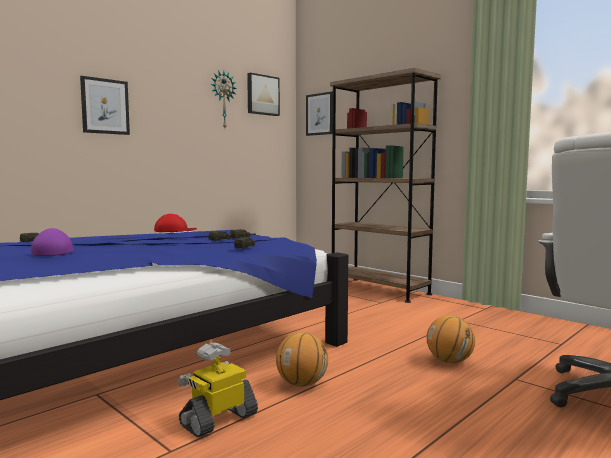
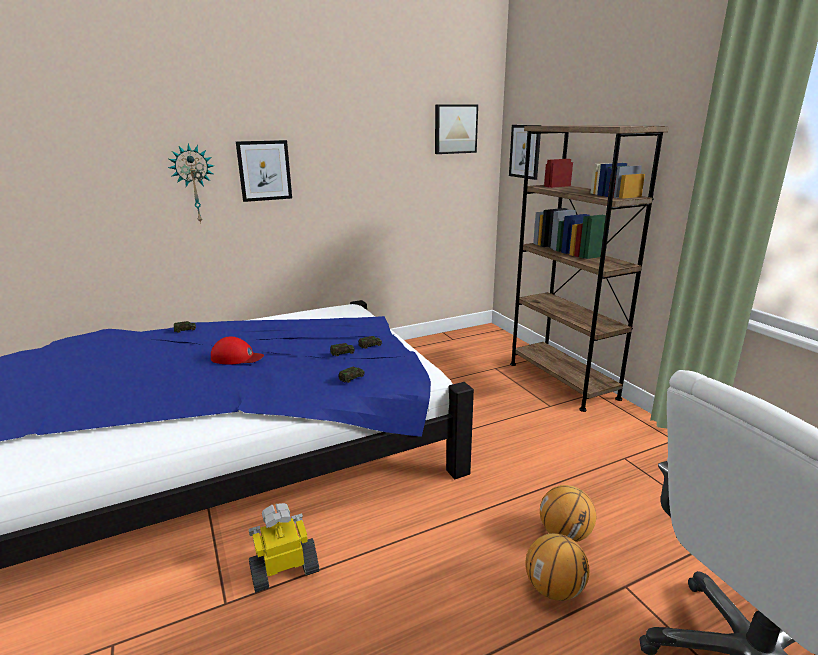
camera: 20 degrees right, 15 degrees up
(53, 251) = (178, 365): purple cap -> none
(174, 230) = (324, 314): red cap -> red cap (236, 357)
(222, 100) = (402, 143): wall clock -> wall clock (194, 184)
(302, 384) = (386, 534): basketball -> basketball (554, 588)

